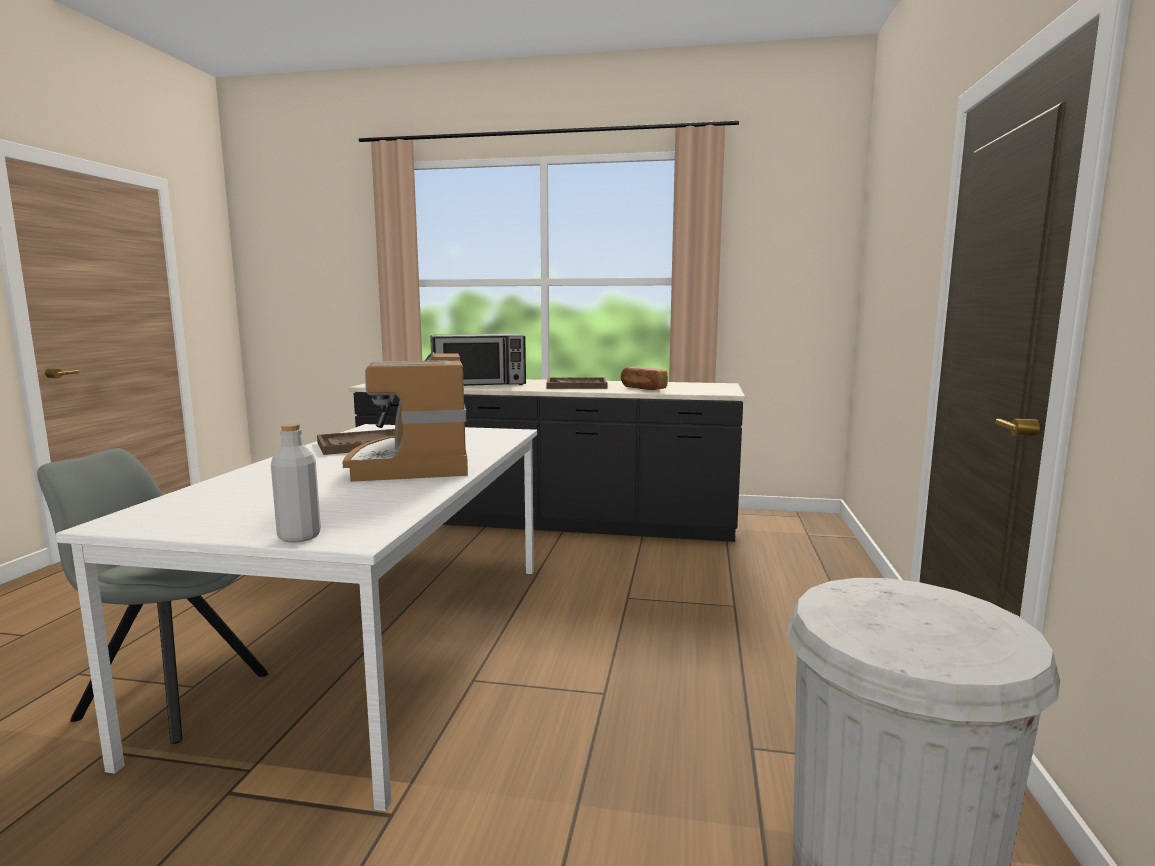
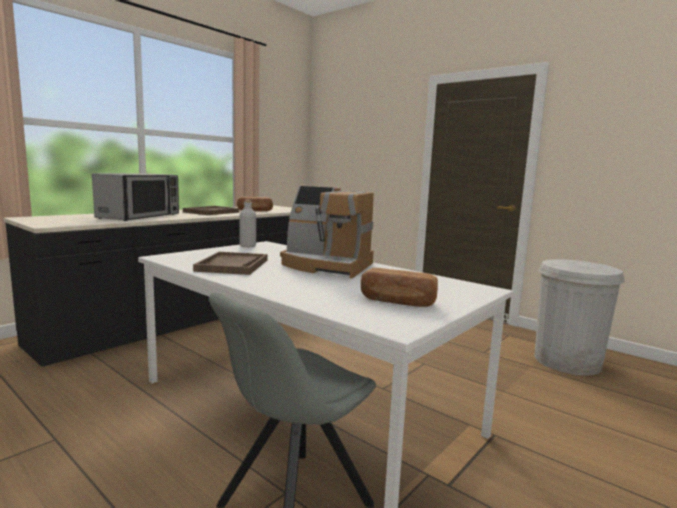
camera: 60 degrees left, 0 degrees up
(238, 510) = (397, 301): none -> bread
(299, 536) = (473, 296): grey bottle -> grey bottle (247, 246)

